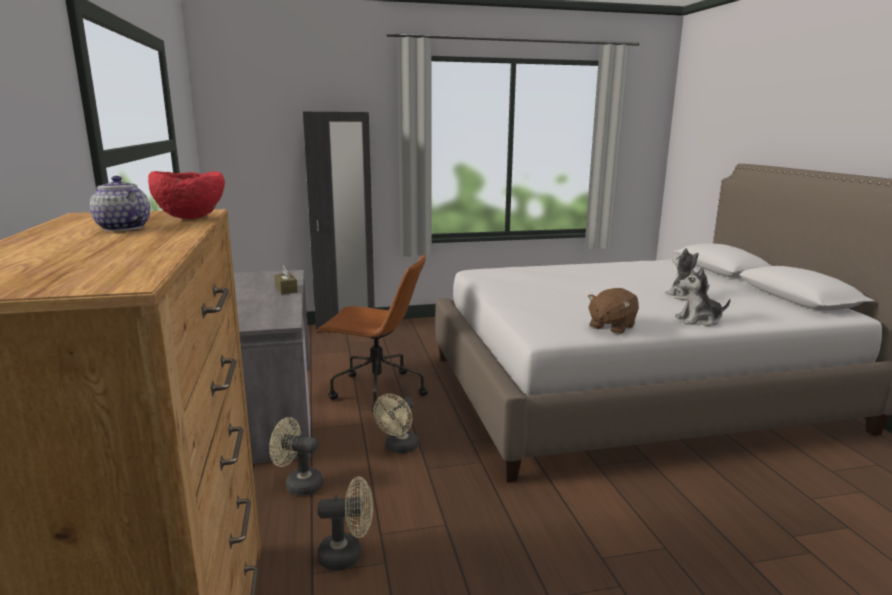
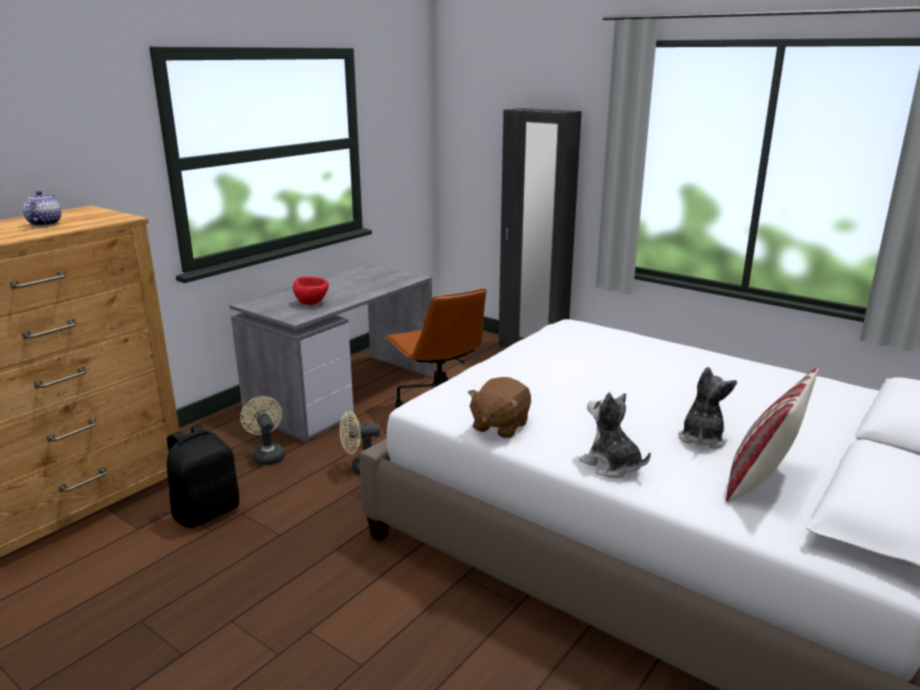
camera: 50 degrees right, 5 degrees up
(191, 218) = (96, 222): red bowl -> red bowl (312, 303)
(286, 289) = (370, 291): brown tissue box -> none
(347, 554) = (206, 512): beige fan -> black backpack
(611, 327) = (499, 426): brown plush toy -> brown plush toy turned 60 degrees counterclockwise
(746, 302) = (761, 480): none -> pillow

